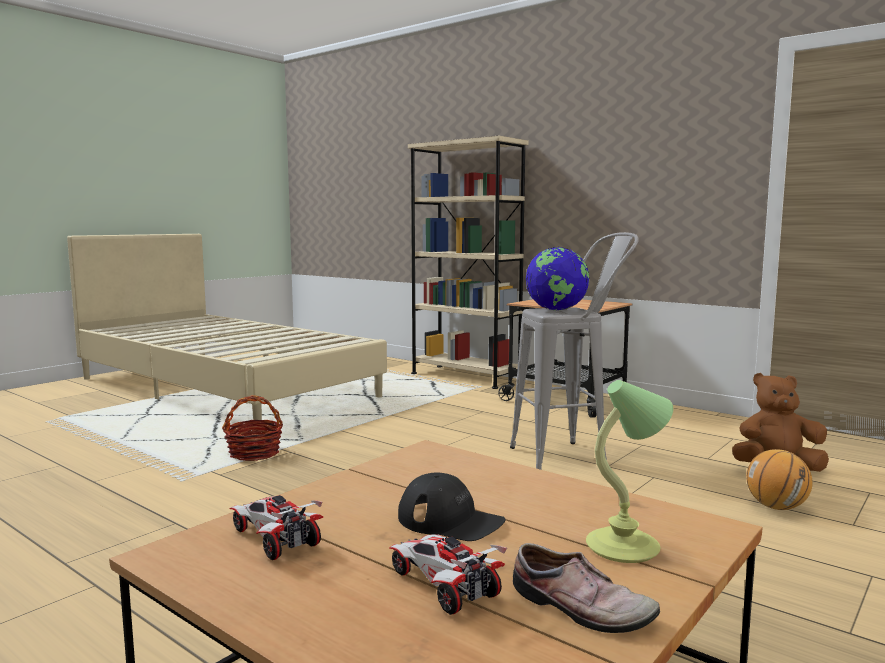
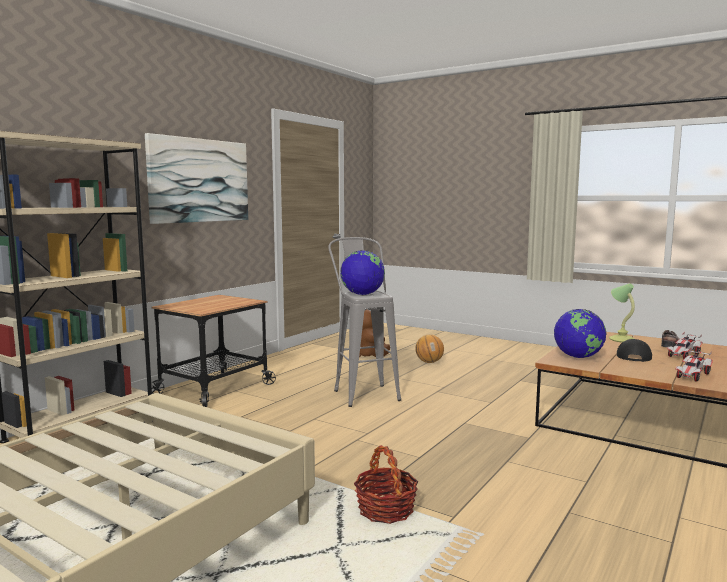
camera: 95 degrees left, 0 degrees up
(449, 470) = (578, 357): none -> globe
(631, 164) = (199, 180): none -> picture

